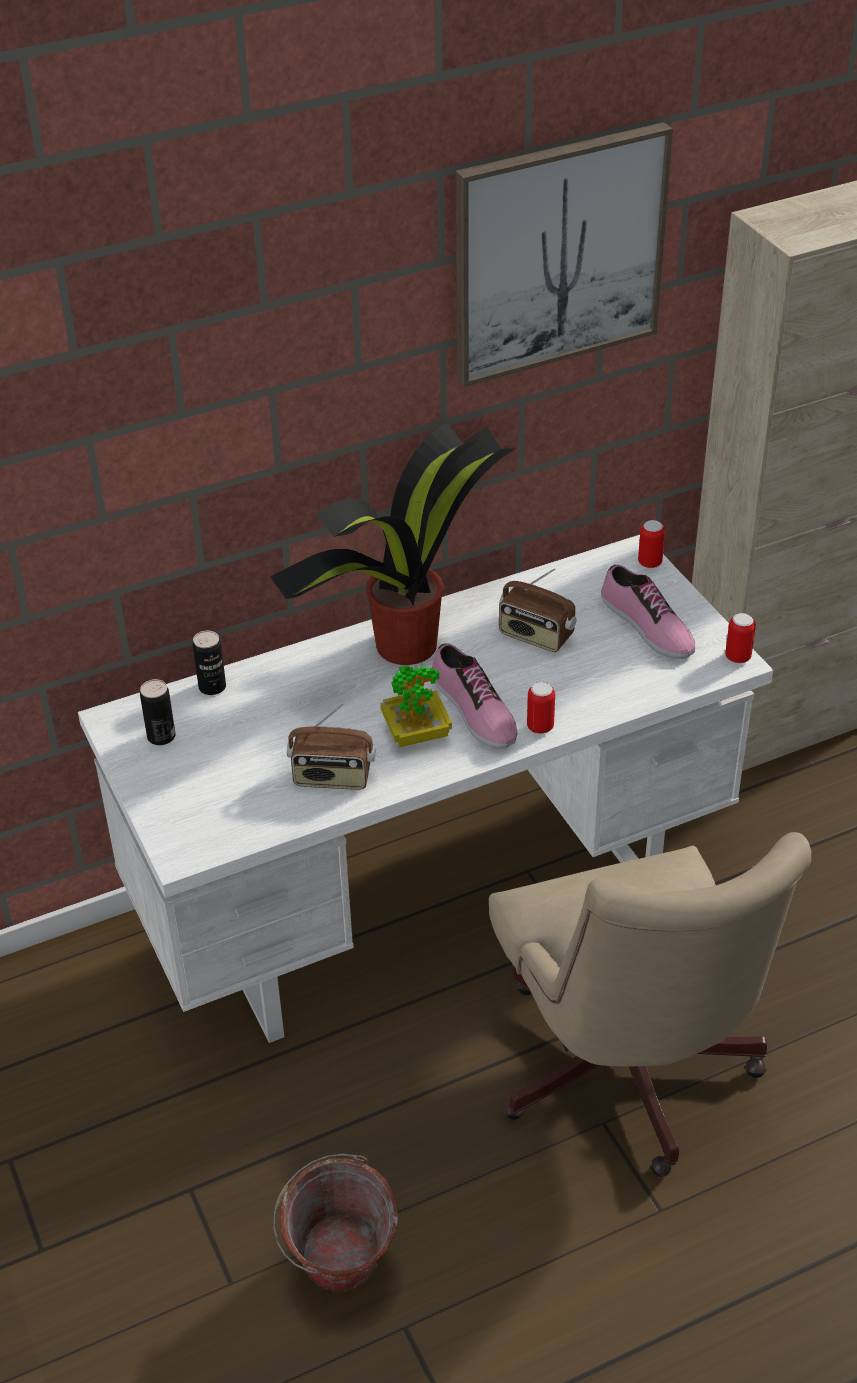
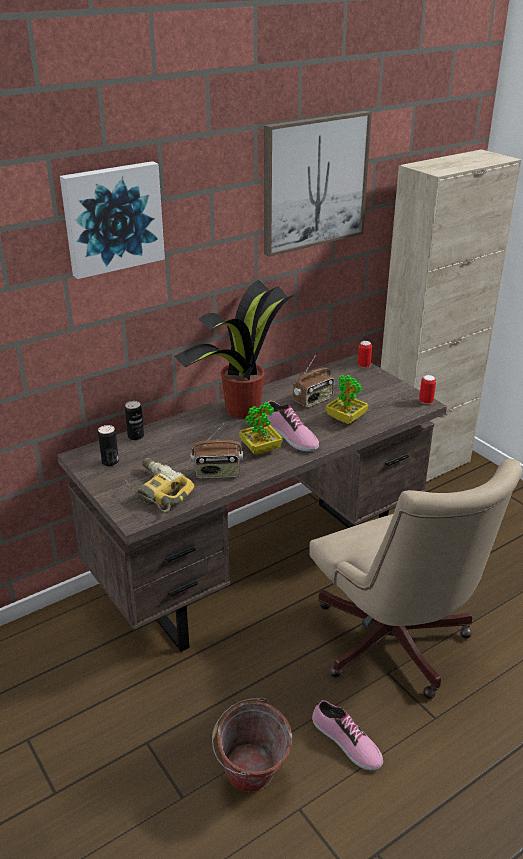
camera: 10 degrees left, 10 degrees down
(172, 346) = (112, 218): none -> picture
(225, 805) = (156, 492): none -> power drill
(434, 901) = (262, 567): white desk -> brown desk
(535, 636) = (313, 400): radio -> radio turned 60 degrees counterclockwise
(540, 727) = (329, 440): can -> none
(582, 683) = (346, 419): none -> potted plant
(646, 626) = (372, 392): shoe -> shoe (346, 742)

